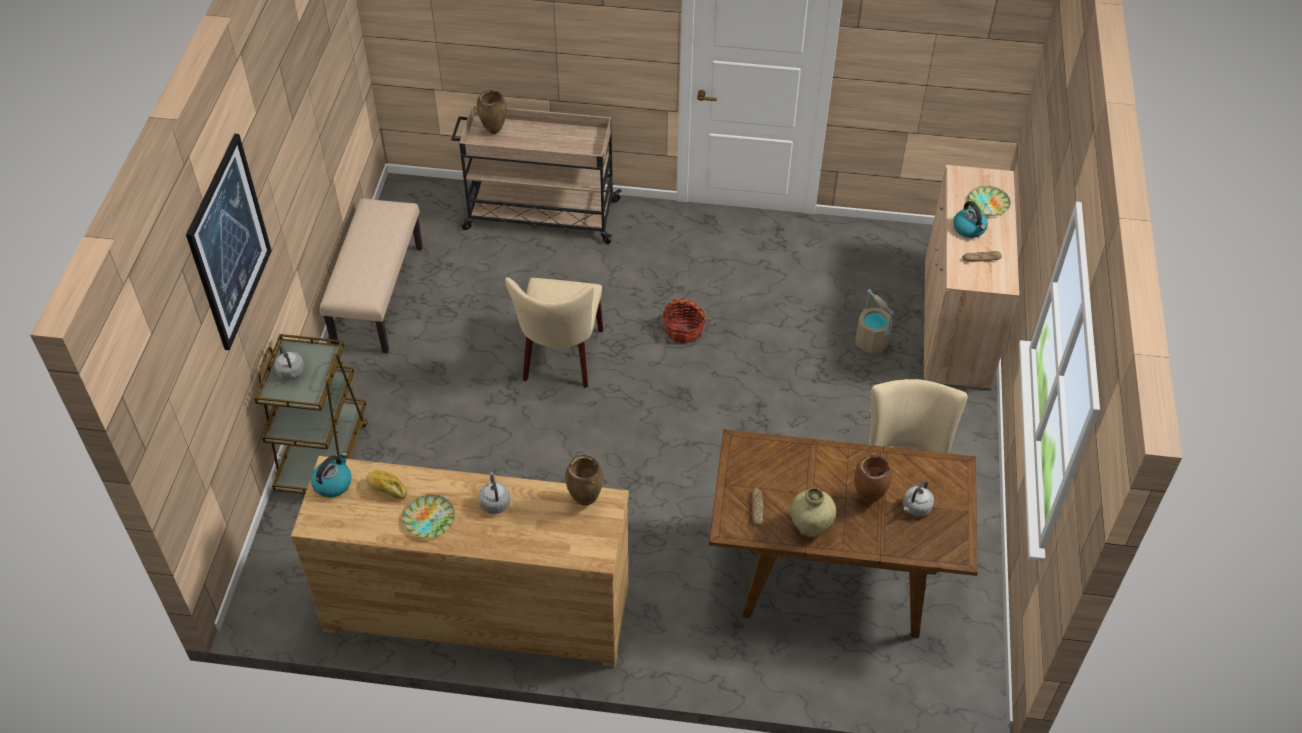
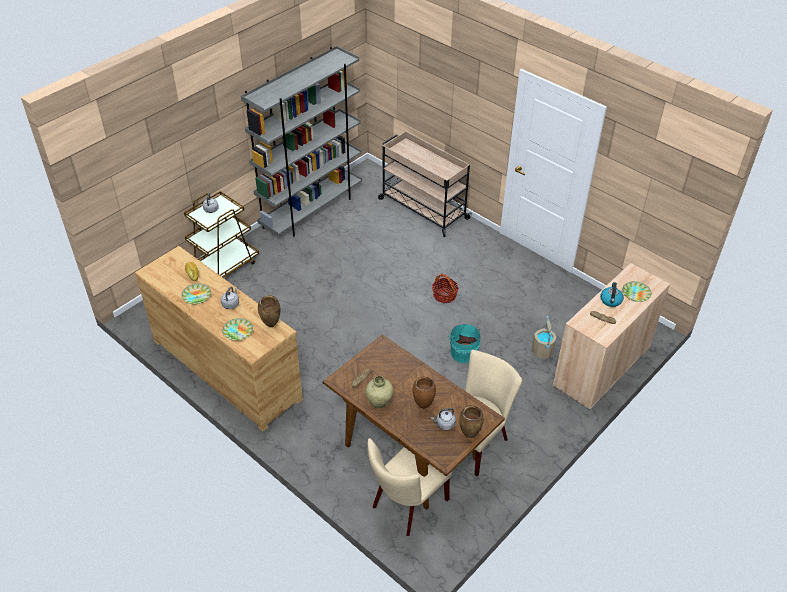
camera: 35 degrees right, 5 degrees down
(229, 242) = (192, 123): picture -> none
(333, 483) = (172, 259): kettle -> none
(378, 295) = (311, 210): beige bench -> grey bookcase
(493, 132) = (407, 149): brown vase -> brown vase (469, 435)
(546, 538) = (237, 331): none -> plate
(560, 359) = (370, 279): beige chair -> beige chair (406, 505)
(777, 397) = (463, 352): none -> turquoise bucket

